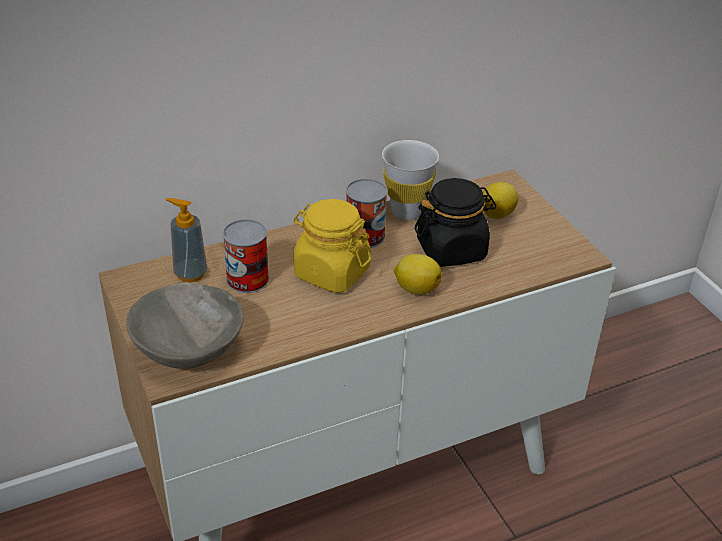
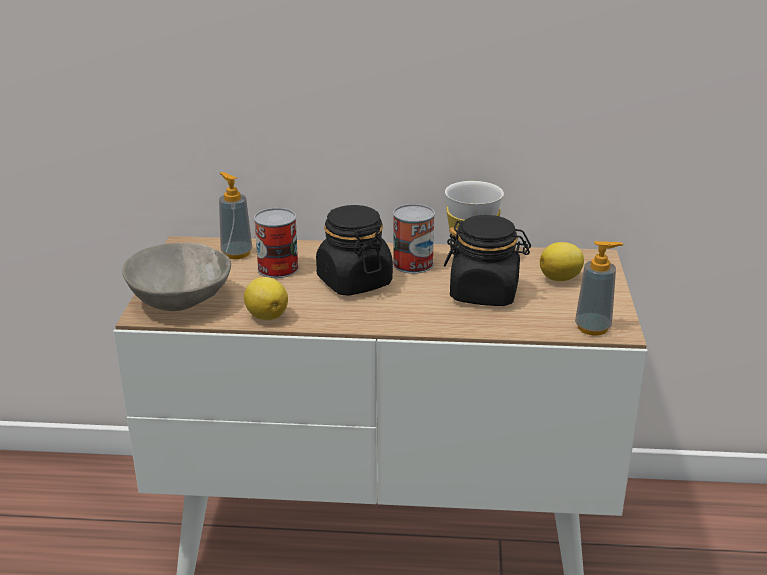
camera: 30 degrees right, 10 degrees down
(331, 272) = (354, 281): yellow jar -> black jar
(416, 288) = (418, 312): lemon -> lemon (266, 315)
(562, 259) = (593, 328): none -> soap dispenser

